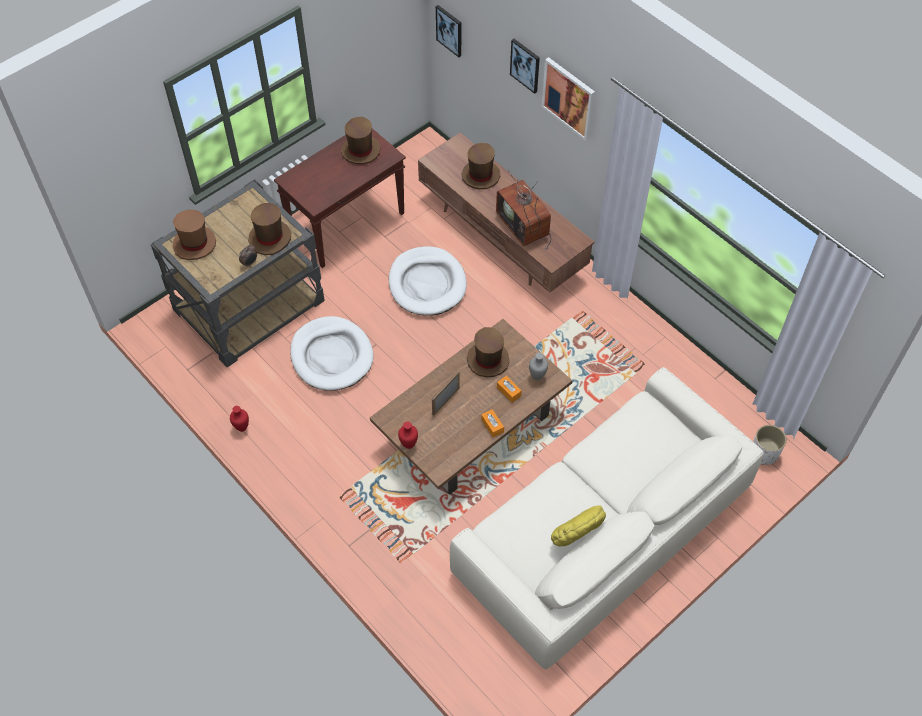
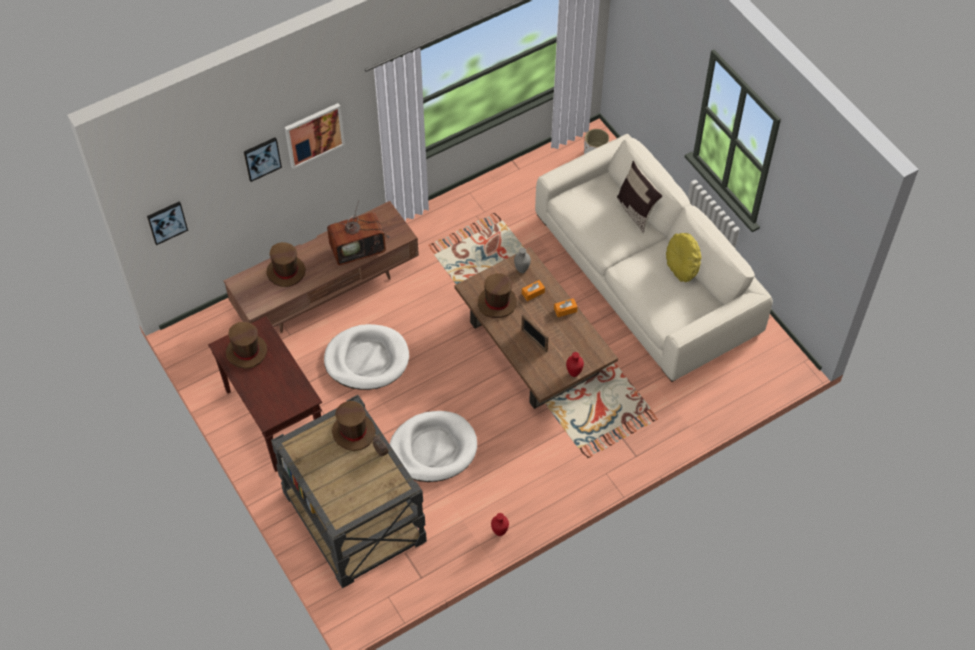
camera: 80 degrees left, 0 degrees up
(195, 244) = (344, 499): brown hat -> none
(650, 479) = (636, 212): none -> pillow

